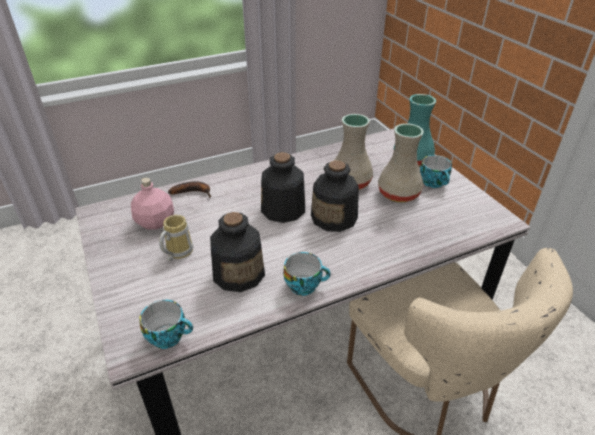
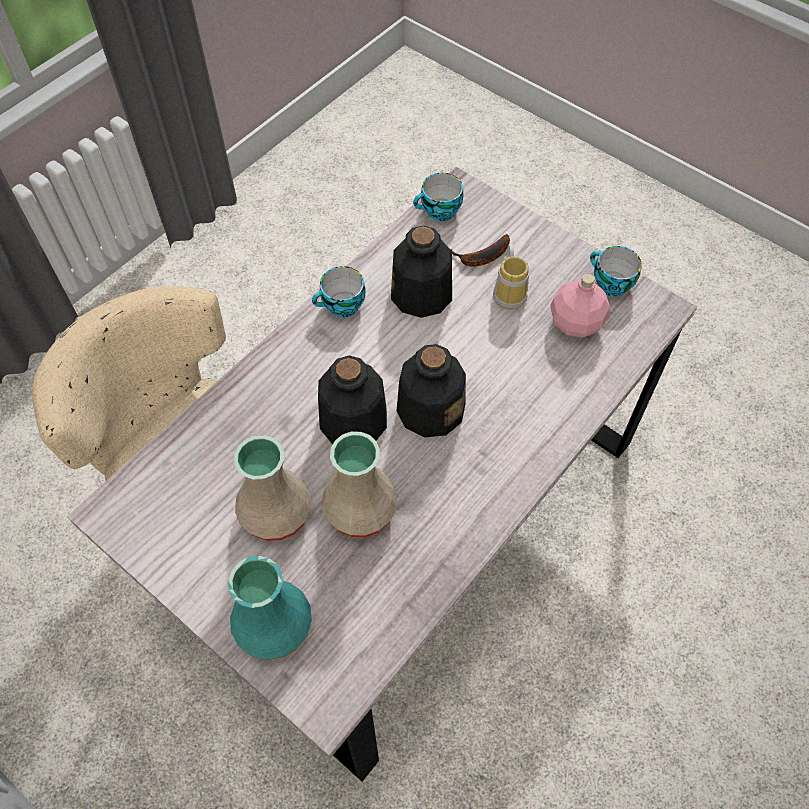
camera: 155 degrees right, 20 degrees up
(194, 192) = (576, 392): banana -> banana (482, 257)
(434, 183) = (222, 567): cup -> cup (609, 284)

